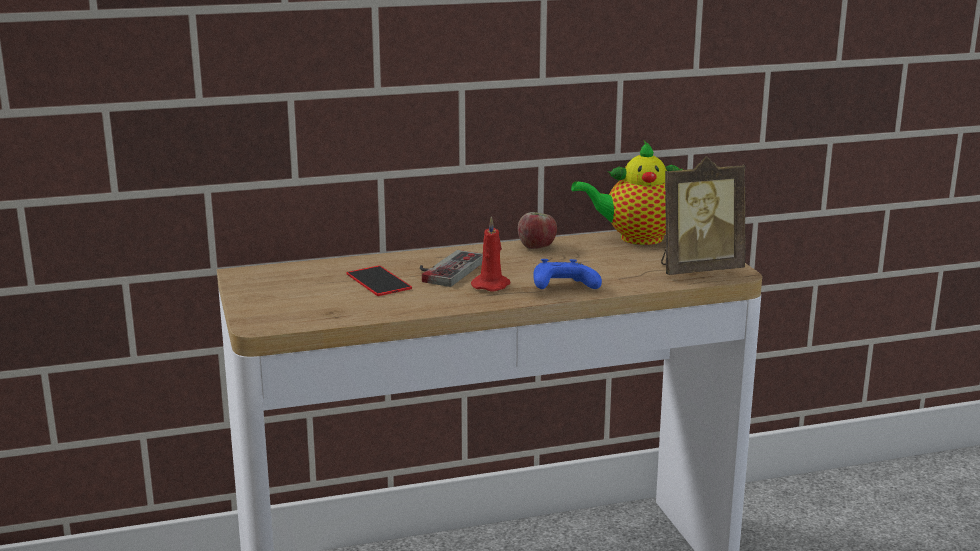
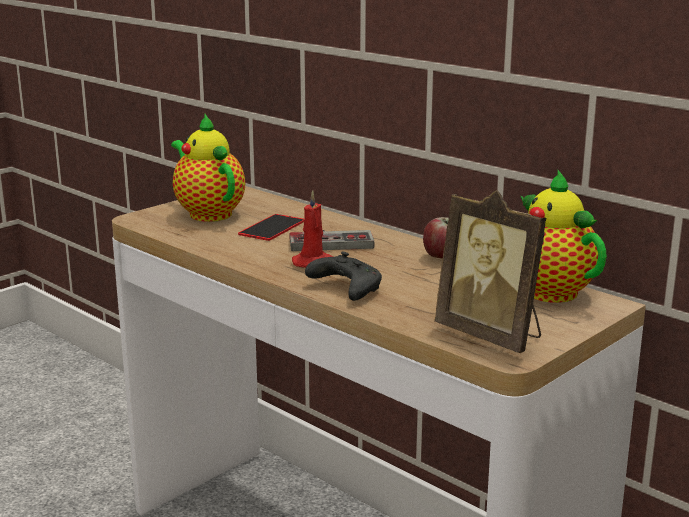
camera: 60 degrees right, 0 degrees up
(293, 295) = (208, 213): none -> teapot
(562, 288) = (345, 288): blue game controller -> black game controller

